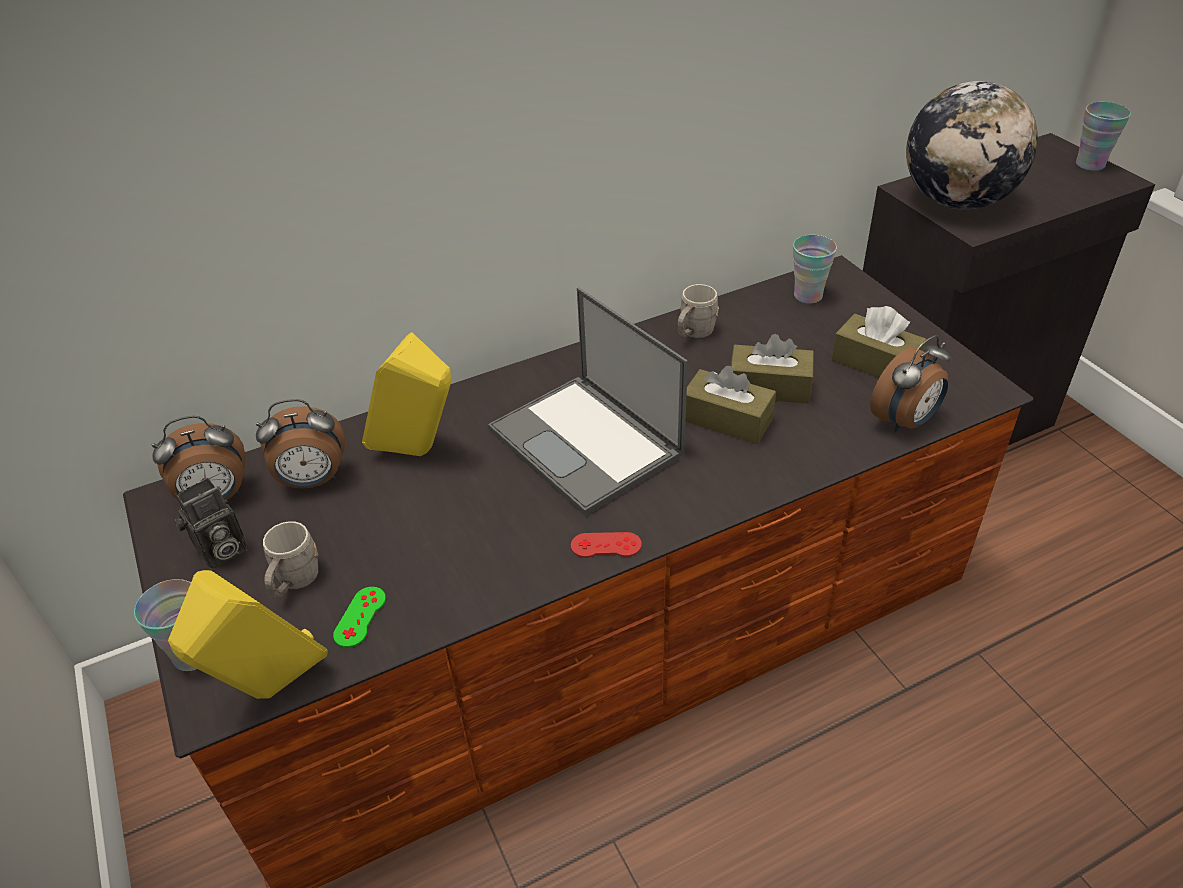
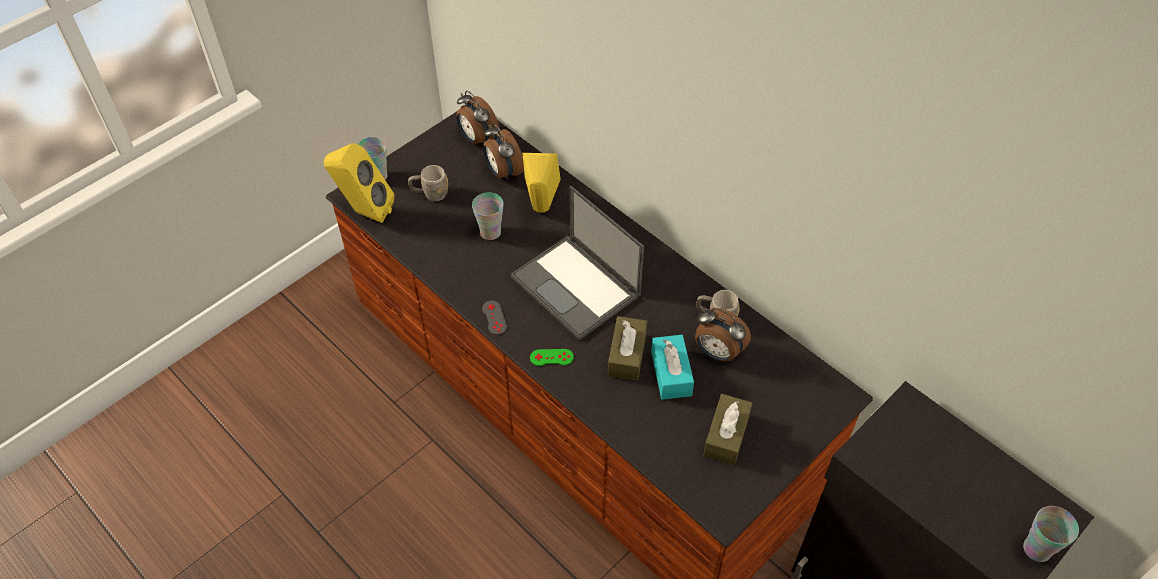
camera: 70 degrees right, 10 degrees up
(220, 552) = (441, 157): camera -> none
(360, 617) = (415, 228): green game controller -> green game controller (551, 357)
(587, 443) = (577, 287): laptop -> laptop turned 75 degrees counterclockwise
(606, 545) = (494, 317): red game controller -> grey game controller
(769, 387) = (671, 373): brown tissue box -> turquoise tissue box
(808, 296) = (797, 381): cup -> cup (490, 232)
(905, 422) = (663, 460): alarm clock -> alarm clock (717, 352)
(957, 202) = (904, 440): globe -> none

